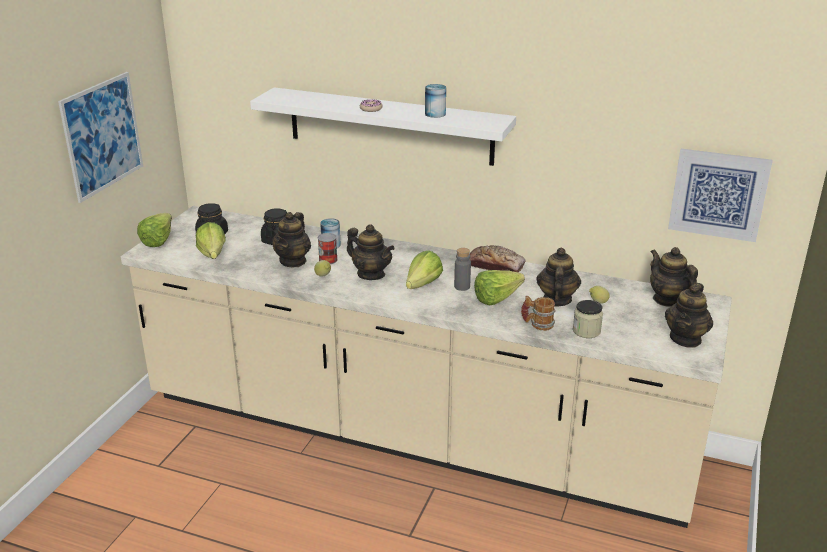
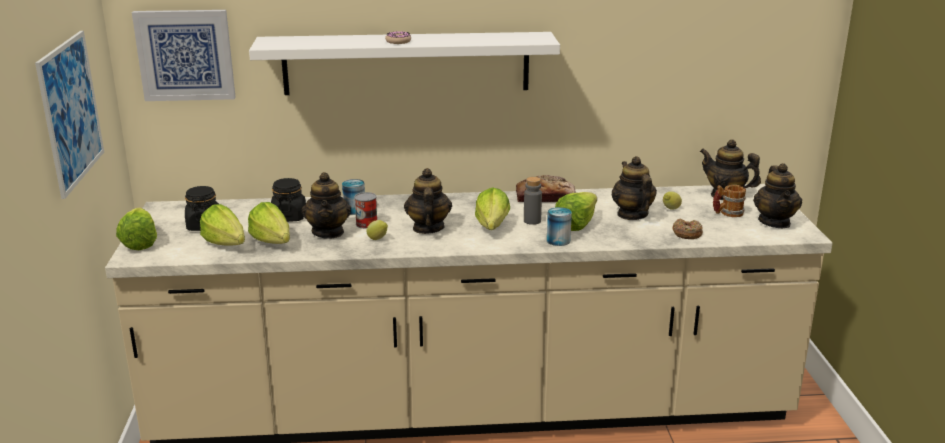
camera: 25 degrees left, 5 degrees down
(245, 263) = (274, 244): none -> lettuce
(371, 274) = (428, 228): teapot -> teapot turned 105 degrees counterclockwise
(435, 114) = (471, 38): can -> can (558, 240)
(537, 324) = (637, 237): mug -> mug (727, 213)
(586, 331) = (687, 234): jar -> donut
(718, 194) = (754, 83): picture -> picture (185, 55)

